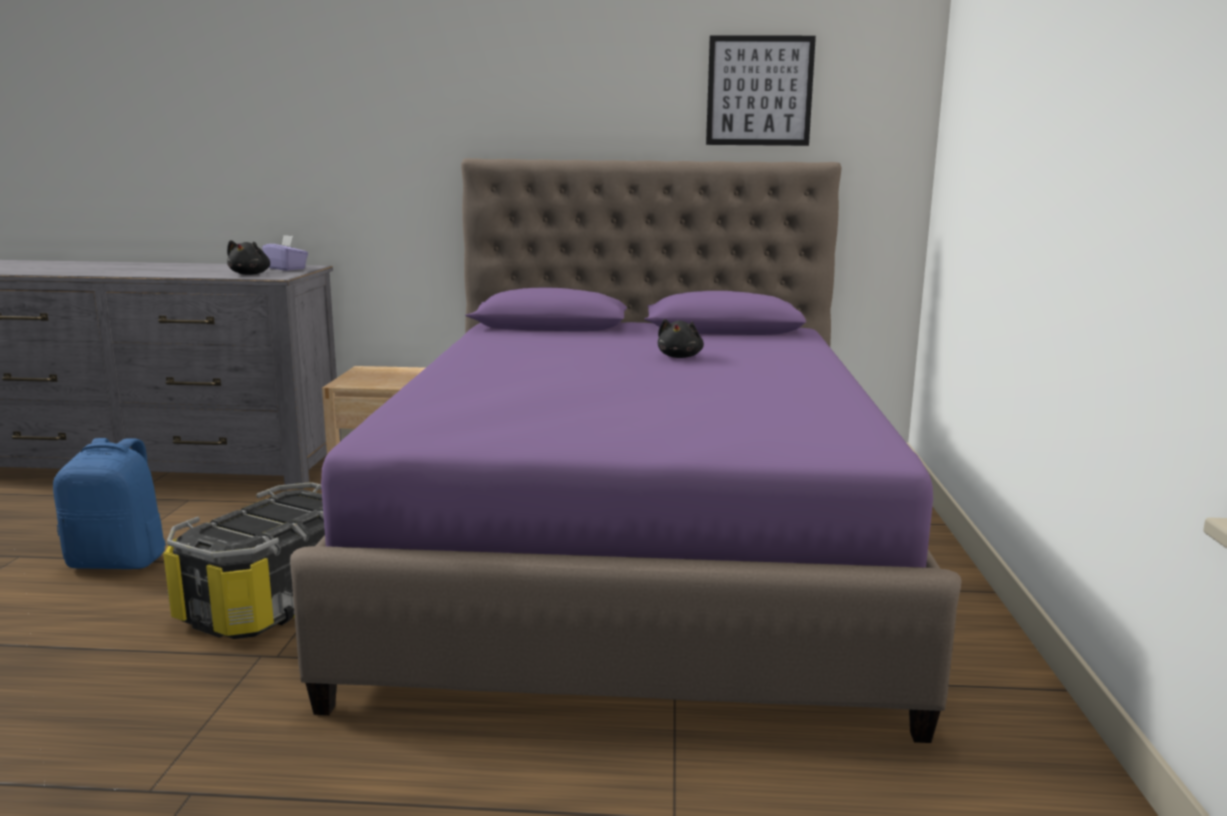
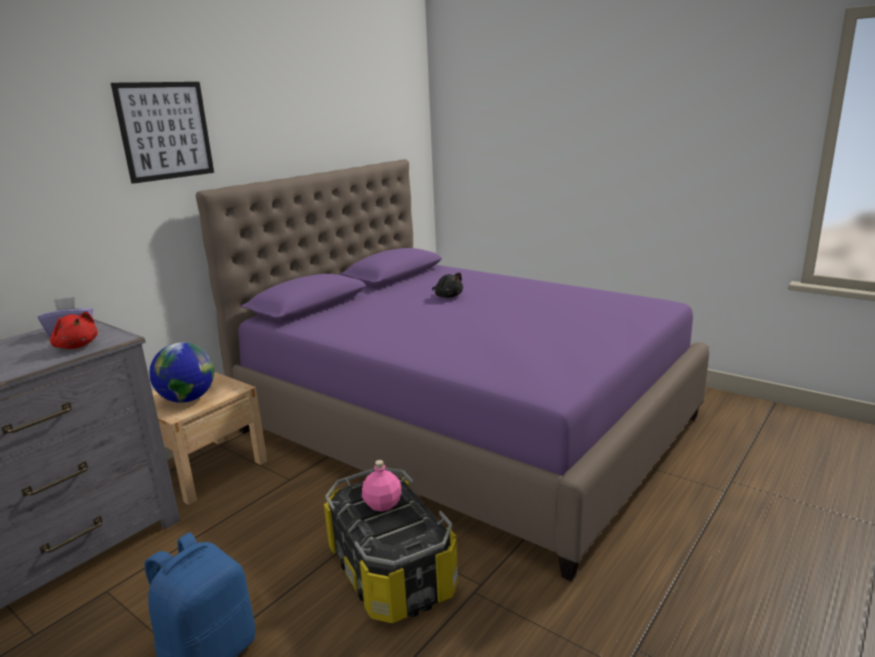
camera: 55 degrees left, 5 degrees up
(251, 274) = (76, 346): black plush toy -> red plush toy
(280, 513) = (382, 504): none -> pink bottle
(377, 378) = (187, 399): none -> globe
(759, 91) = (357, 117): picture -> picture (165, 131)

